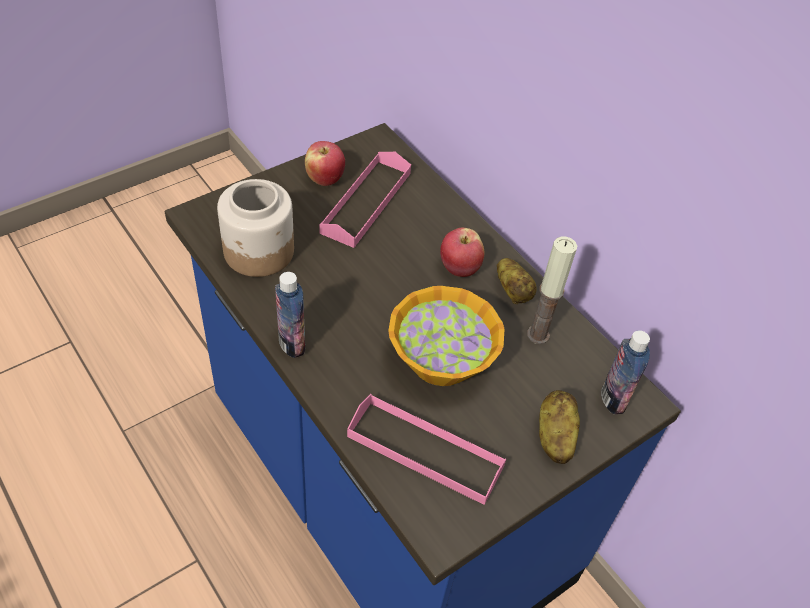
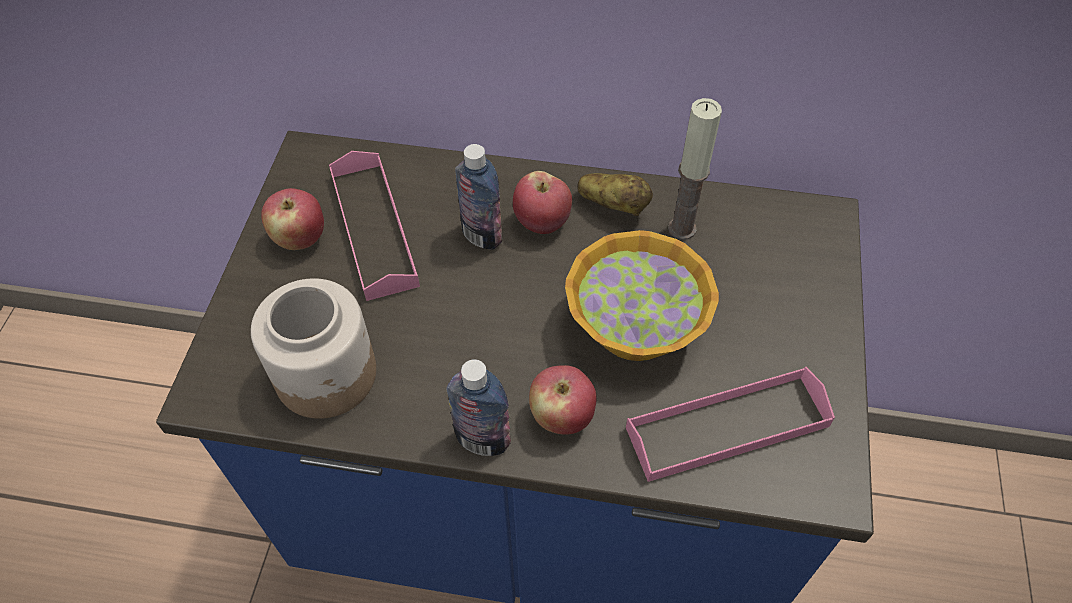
camera: 40 degrees left, 5 degrees up
(344, 367) = (561, 416): none -> apple
(554, 436) = (803, 310): potato -> none
(613, 398) = (803, 234): bottle -> bottle (481, 235)

